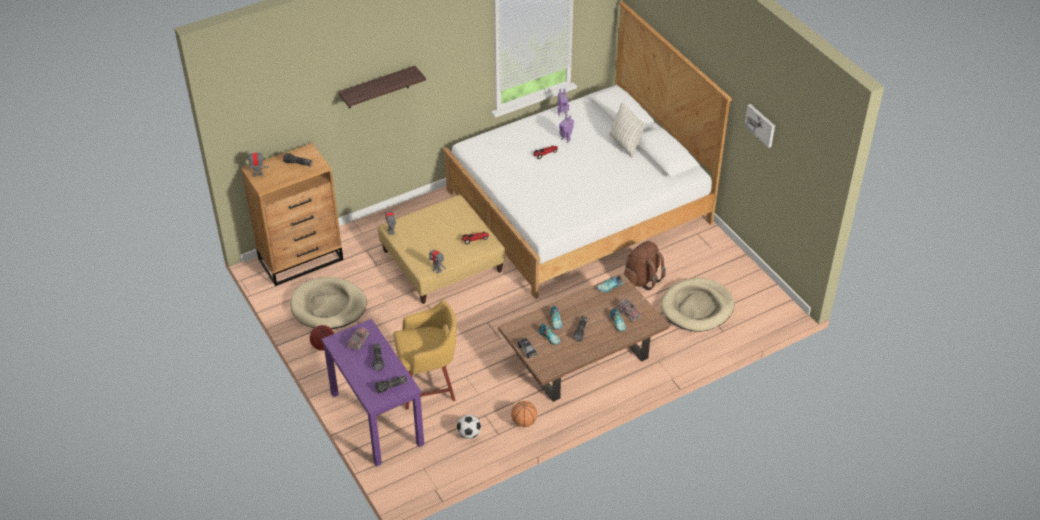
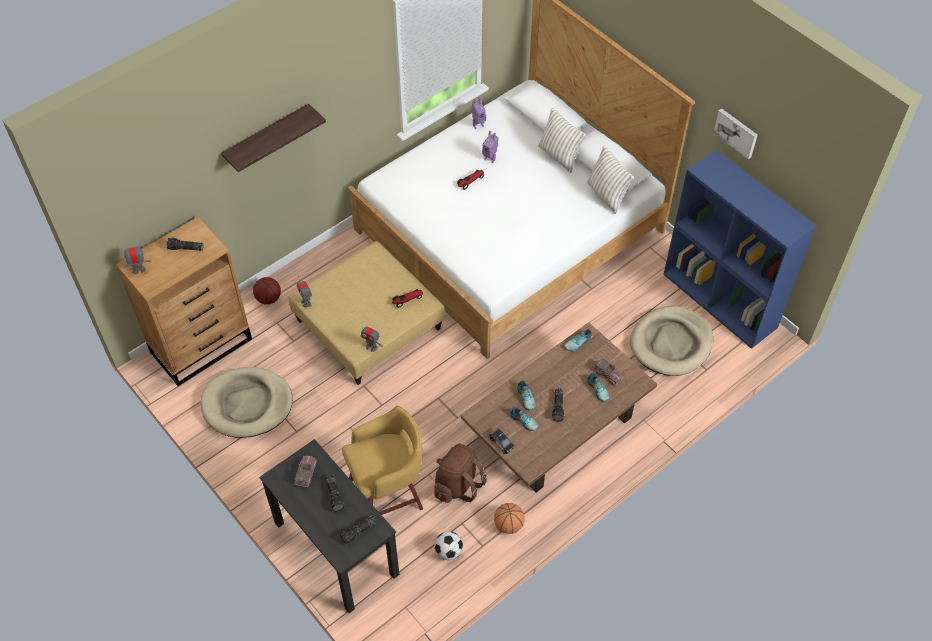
camera: 10 degrees left, 10 degrees up
(323, 345) = (252, 459): basketball -> basketball (268, 298)
(376, 418) = (335, 548): purple desk -> black desk
(642, 279) = (601, 315): brown backpack -> brown backpack (457, 484)
(658, 177) = (606, 195): none -> pillow
(749, 281) = (721, 300): none -> blue bookcase

